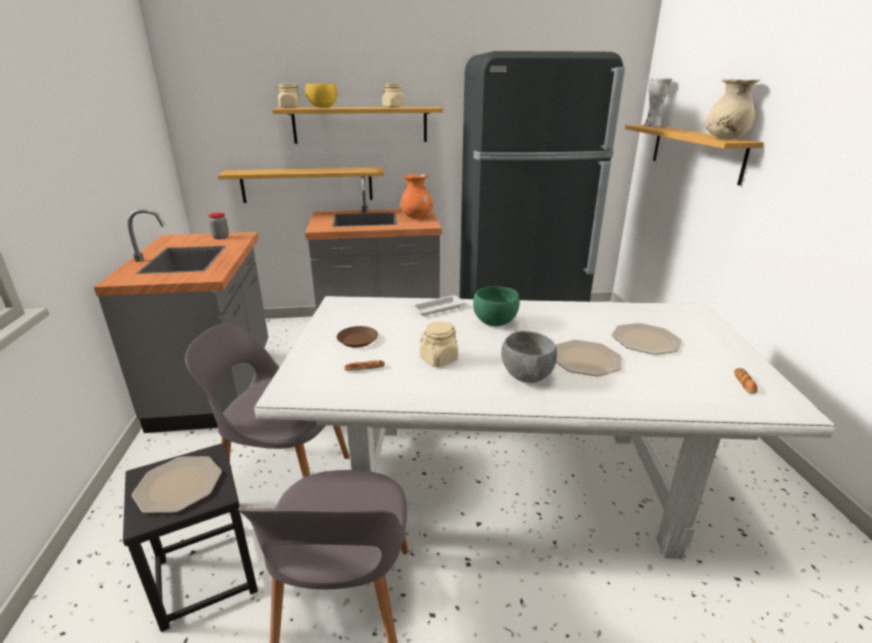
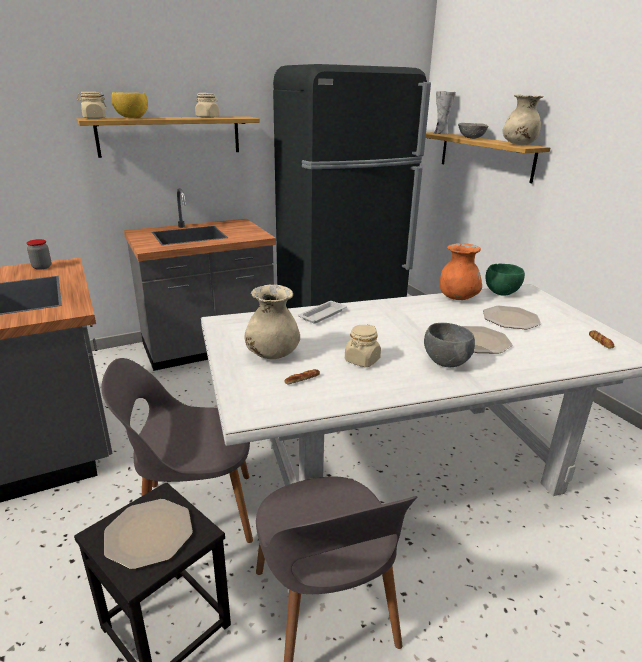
camera: 20 degrees left, 0 degrees up
(307, 185) = (114, 202): shelf -> none
(357, 340) = (272, 354): brown plate -> beige vase
(417, 217) = (241, 229): orange vase -> orange vase (457, 298)
(494, 322) = (382, 320): green bowl -> green bowl (501, 293)
(678, 131) = (471, 138): none -> grey bowl

